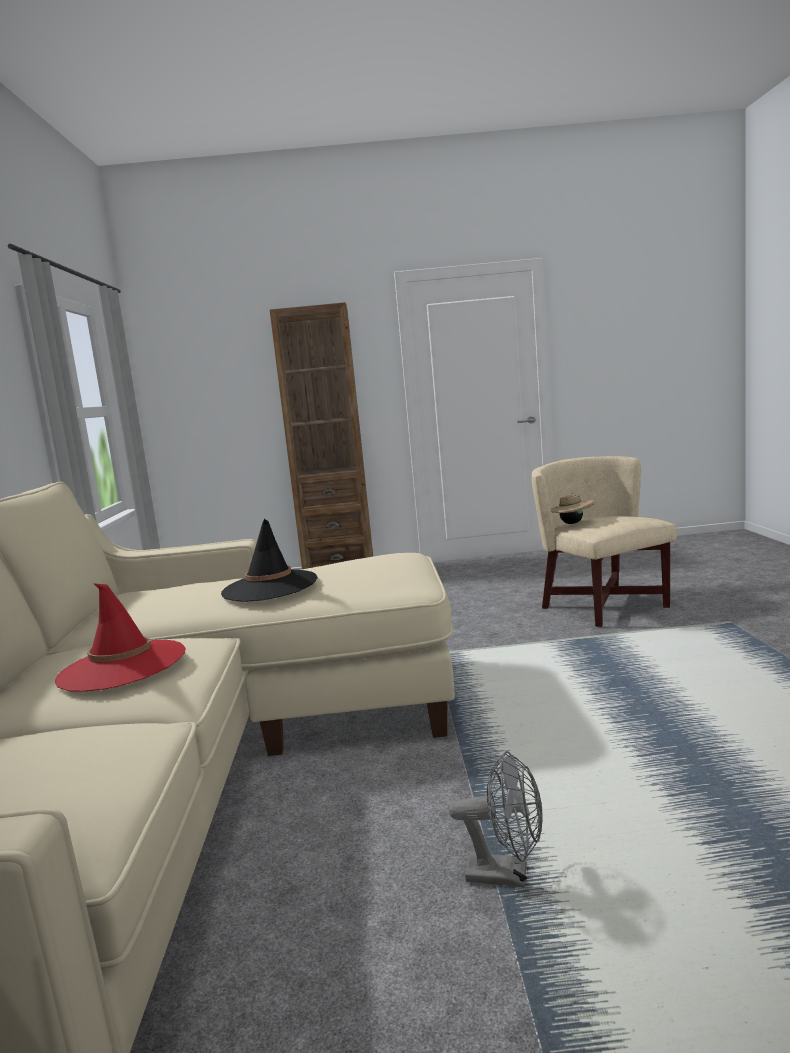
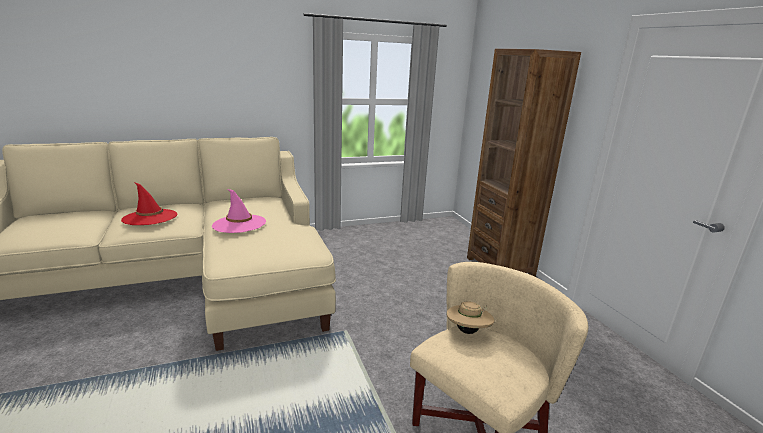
camera: 70 degrees right, 10 degrees up
(269, 587) = (239, 224): black hat -> pink hat
(507, 874) = (63, 386): grey fan -> none

